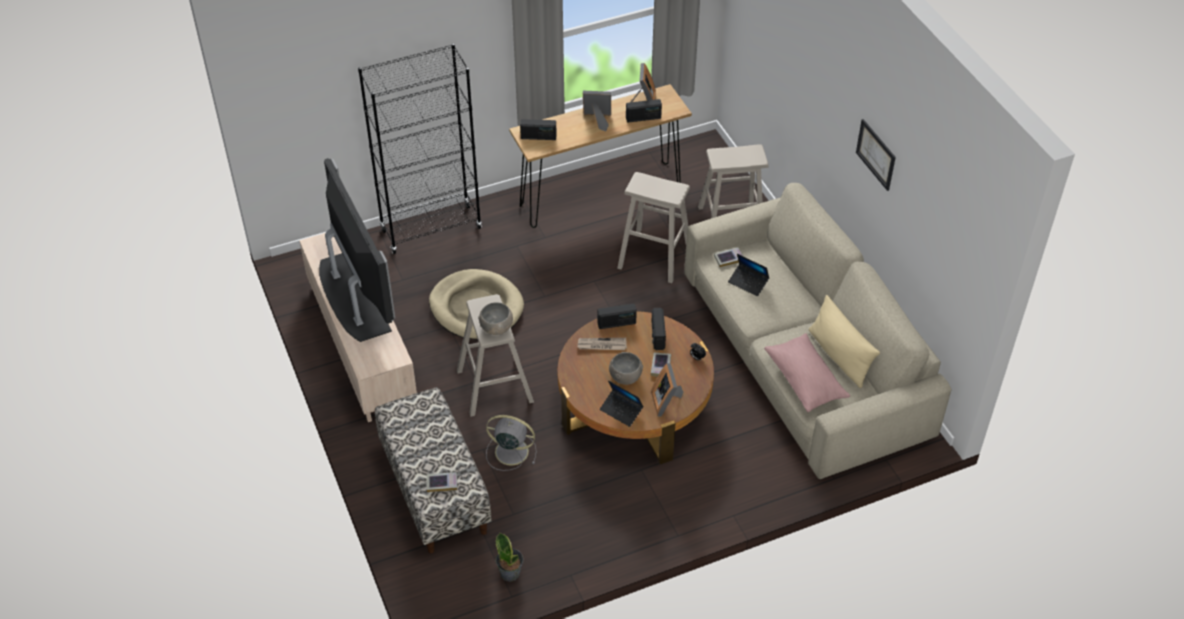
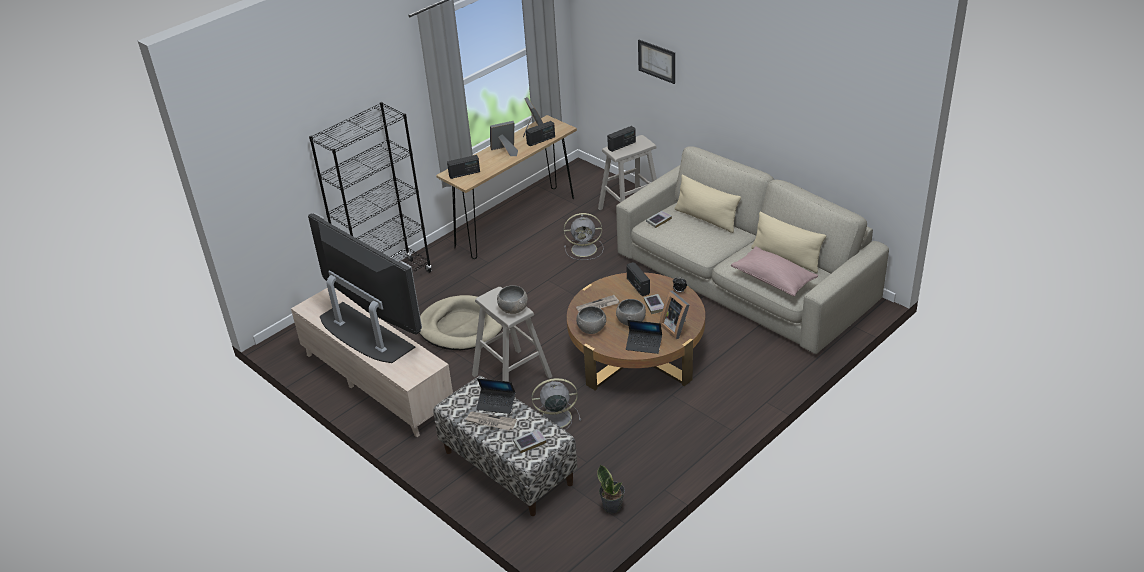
camera: 20 degrees left, 10 degrees down
(418, 445) = (490, 422): none -> newspaper
(580, 370) = (591, 328): none -> grey bowl
(616, 323) = (599, 288): radio -> radio (622, 145)
(654, 255) = (585, 249): beige stool -> grey fan
(748, 282) = (685, 231): laptop -> laptop (496, 404)
(784, 273) = (706, 219): none -> beige pillow
(876, 154) = (763, 86): picture -> picture (657, 61)

